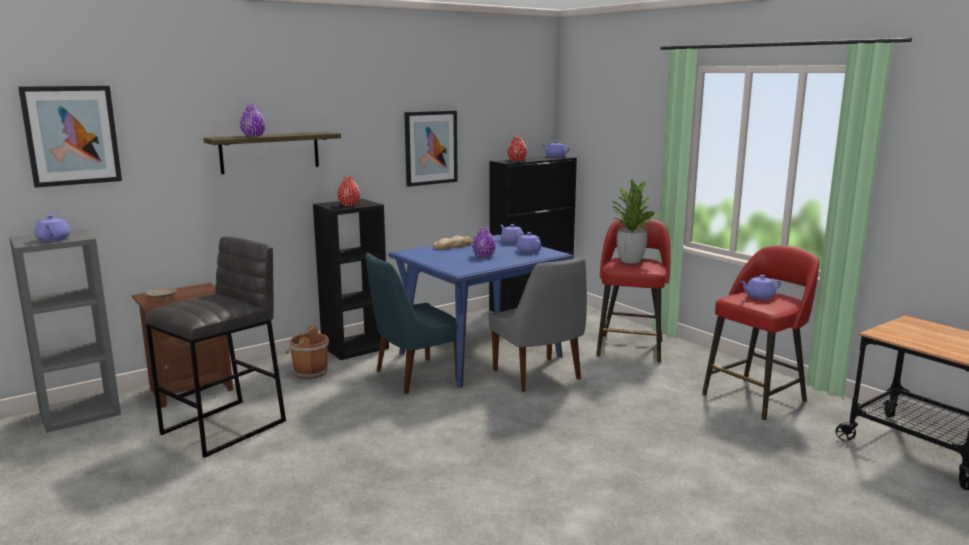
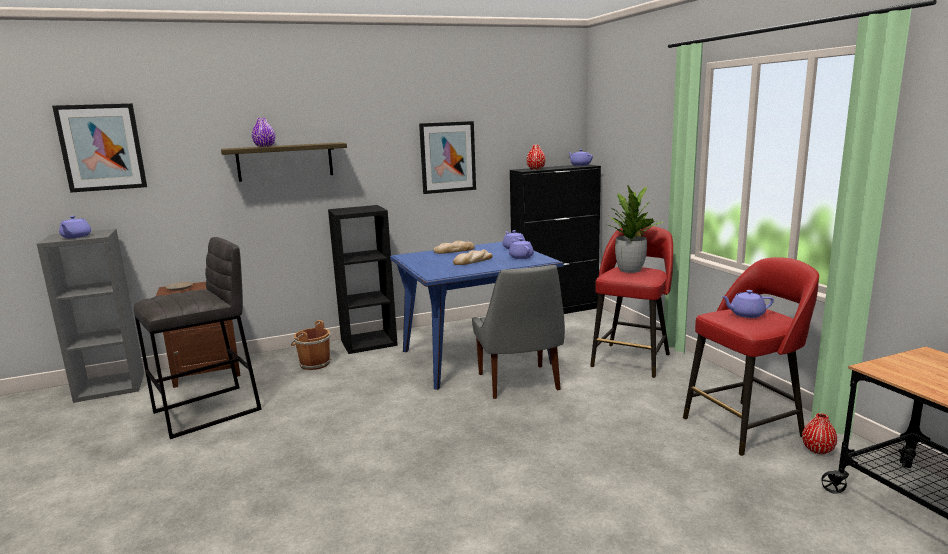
camera: 15 degrees right, 0 degrees up
(349, 205) = (356, 210): red vase -> red vase (817, 450)
(414, 376) = (401, 375): blue chair -> none
(483, 256) = (473, 261): purple vase -> bread

